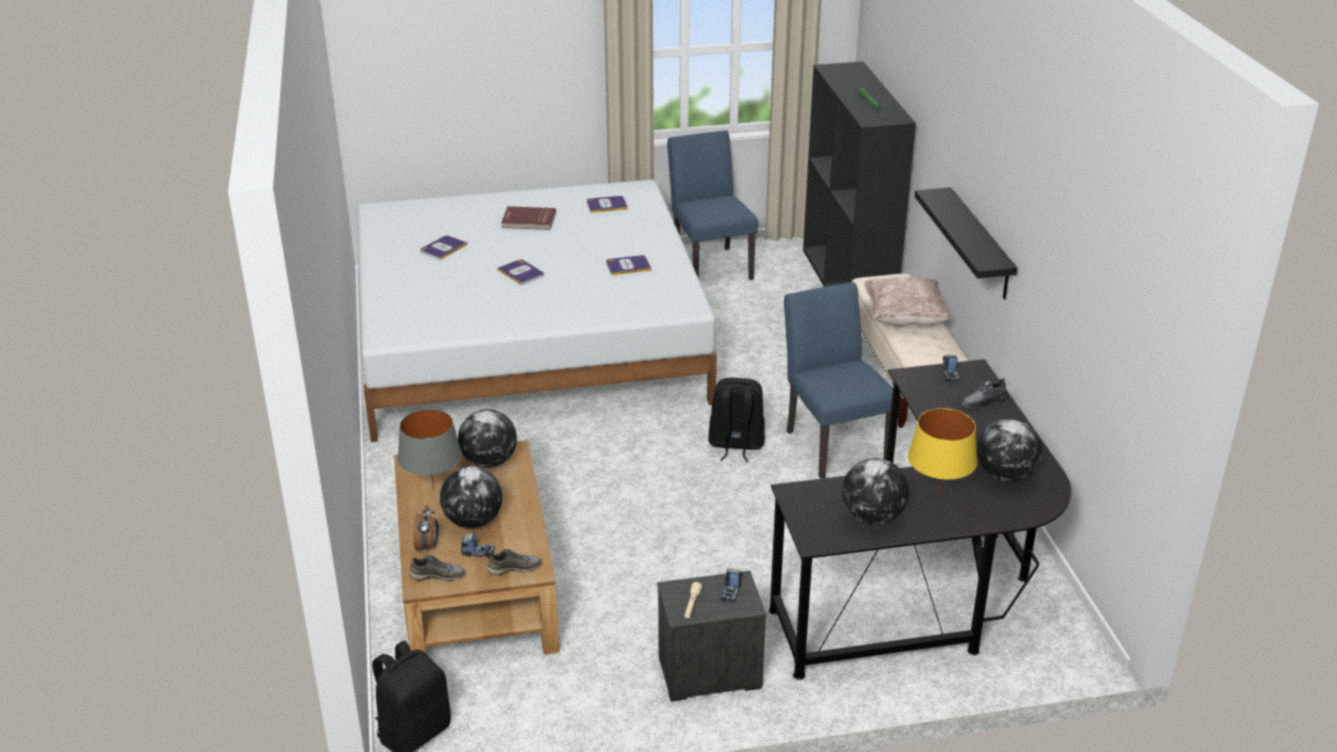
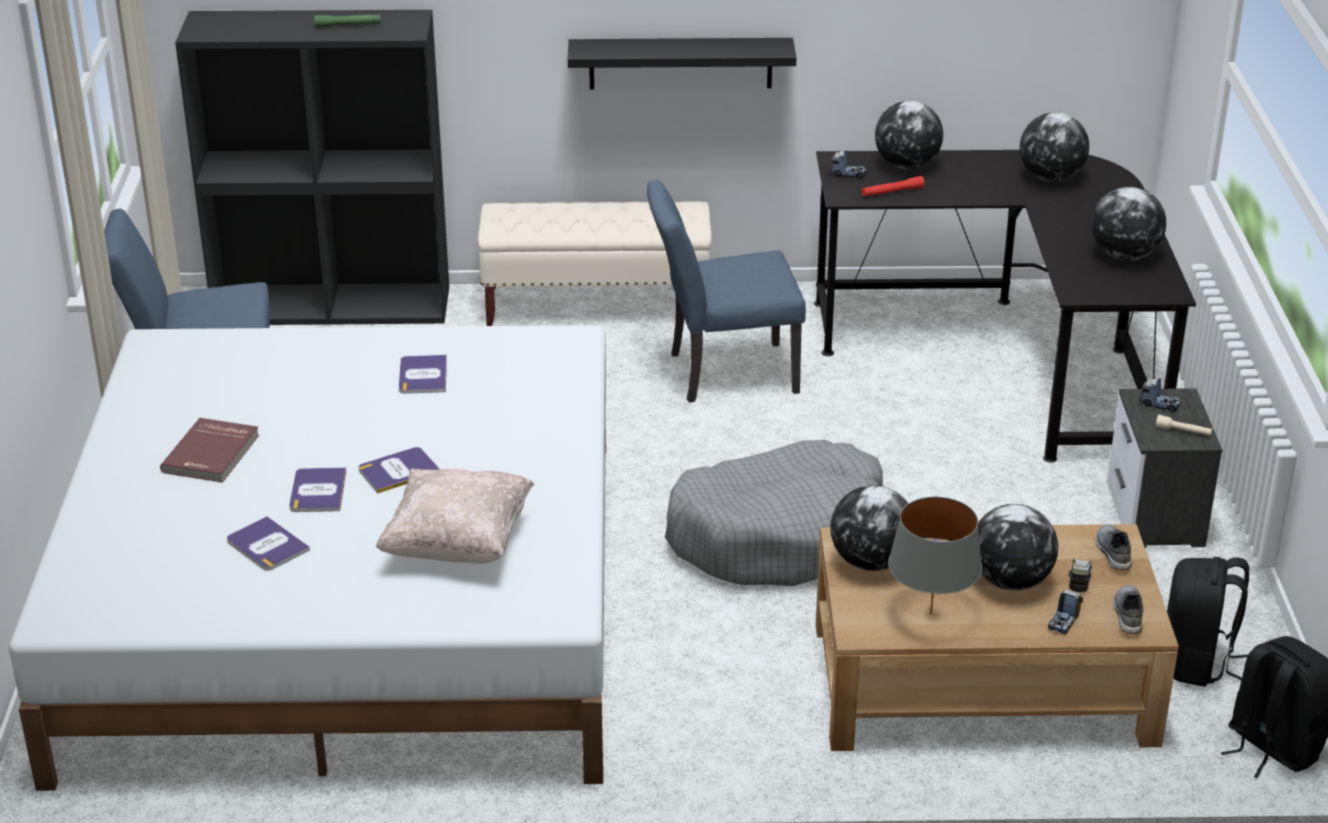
camera: 80 degrees left, 0 degrees up
(428, 546) = (1064, 621): alarm clock -> toy truck
(606, 205) = (200, 377): book -> book (318, 491)
(631, 484) = (778, 535): none -> grey dog bed
(735, 445) = (708, 444): black backpack -> black backpack (1197, 663)
(904, 319) = (605, 221): beige pillow -> beige pillow (457, 544)
(929, 397) = (892, 192): none -> red flashlight
(937, 495) = (1084, 216): yellow table lamp -> none
(984, 401) = (907, 165): grey shoe -> globe

